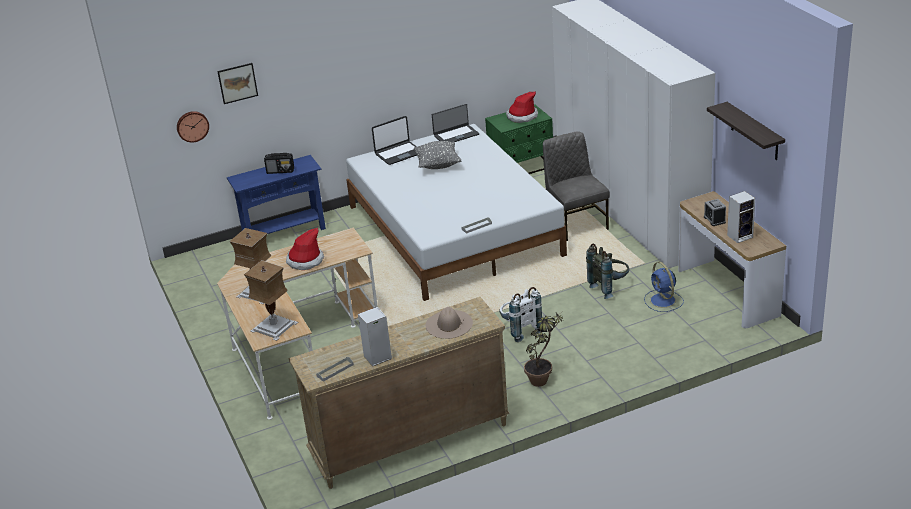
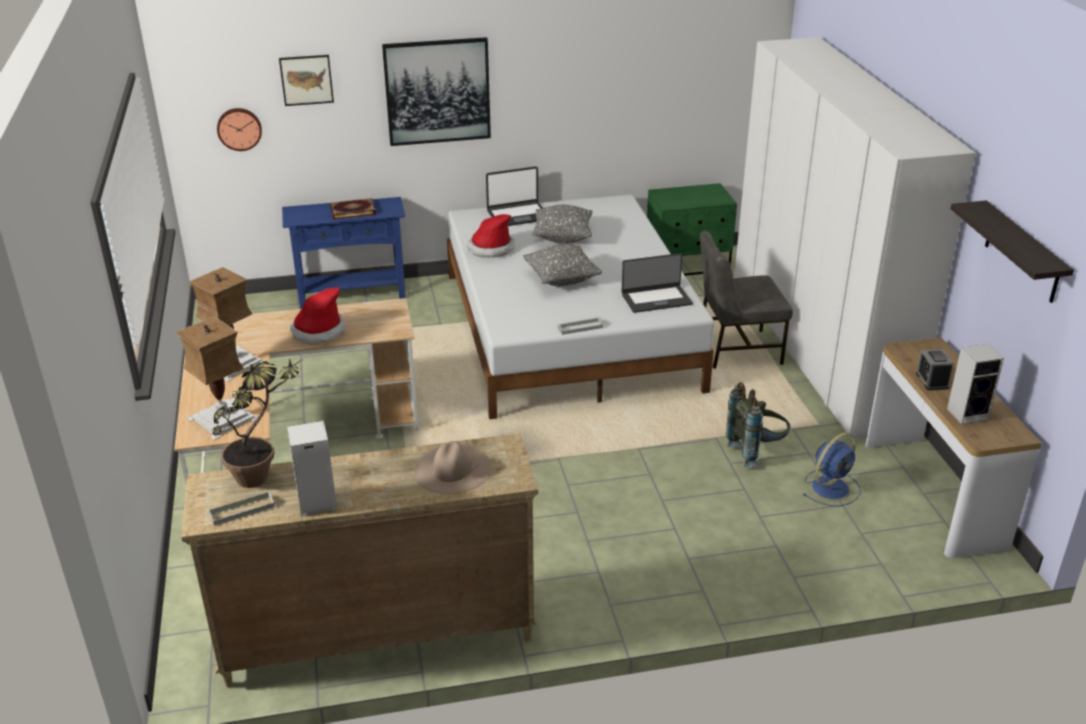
camera: 10 degrees right, 0 degrees up
(280, 171) = (352, 210): radio -> book
(330, 75) = (437, 91): none -> picture
(450, 195) = (561, 279): none -> grey pillow
(456, 135) = (602, 204): laptop -> laptop (656, 299)
(519, 330) = (606, 489): white backpack -> none
(522, 116) = (697, 195): hat -> hat (491, 248)
(543, 378) = (614, 573): potted plant -> potted plant (264, 475)
(575, 223) = (736, 350): grey chair -> grey chair turned 90 degrees counterclockwise
(663, 301) = (831, 487): blue fan -> blue fan turned 120 degrees counterclockwise

